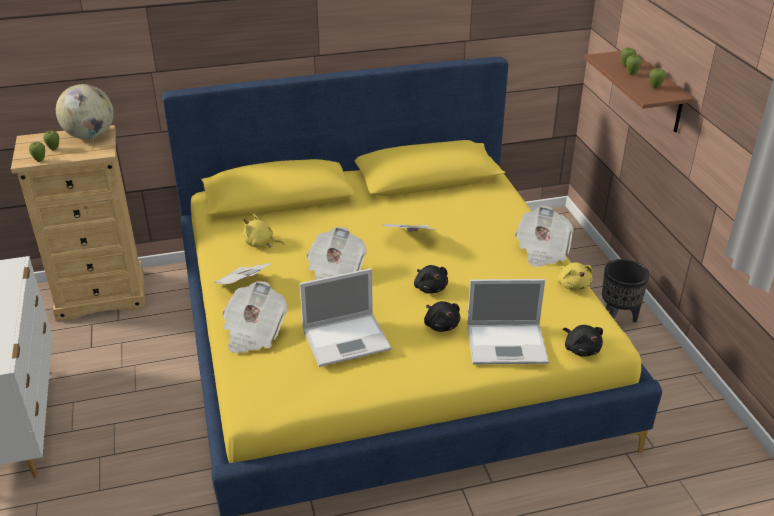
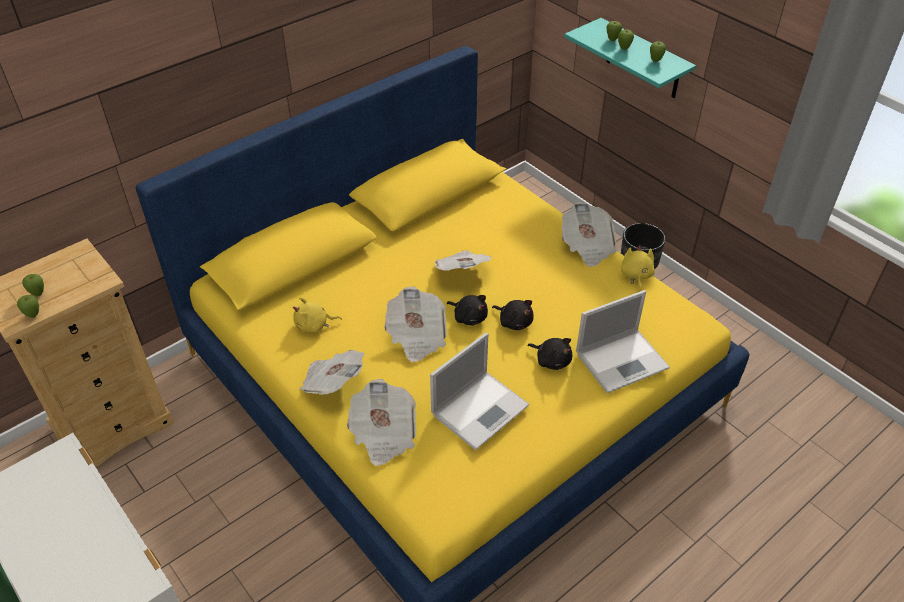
camera: 25 degrees left, 10 degrees up
(90, 136) = (69, 262): globe -> none
(573, 285) = (636, 276): yellow plush toy -> yellow plush toy turned 135 degrees counterclockwise
(581, 349) = (684, 342): black plush toy -> black plush toy (469, 317)
(657, 92) = (643, 60): brown shelf -> turquoise shelf

